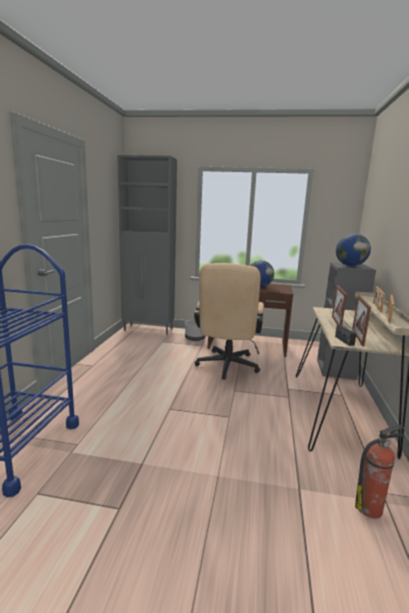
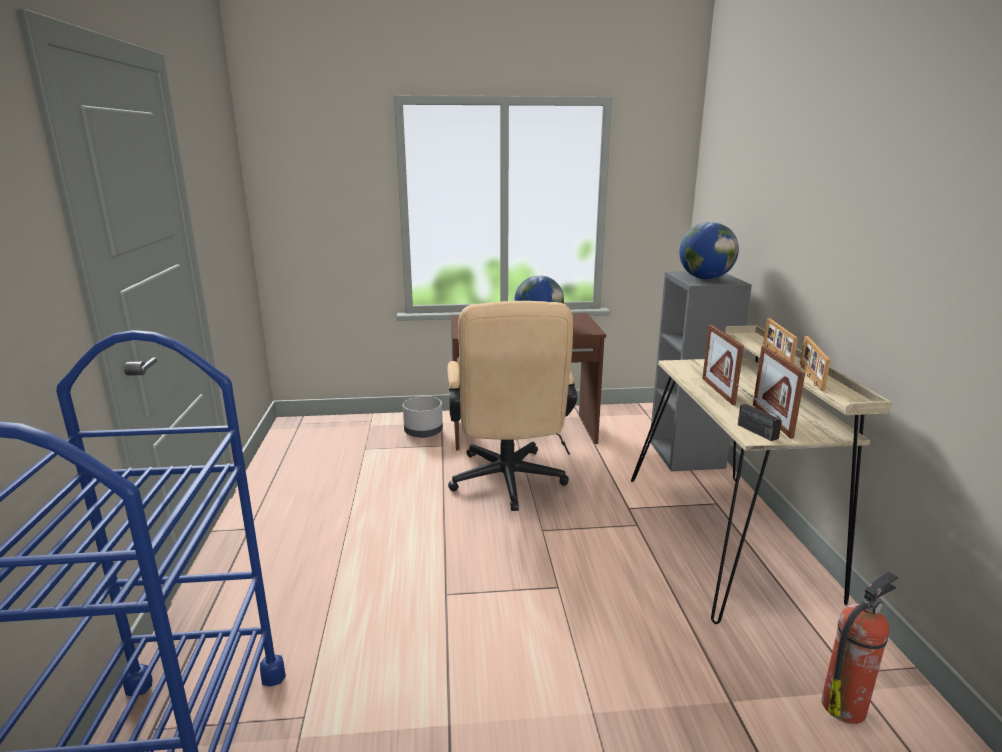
camera: 15 degrees left, 5 degrees up
(148, 329) = (326, 426): grey cabinet -> none

